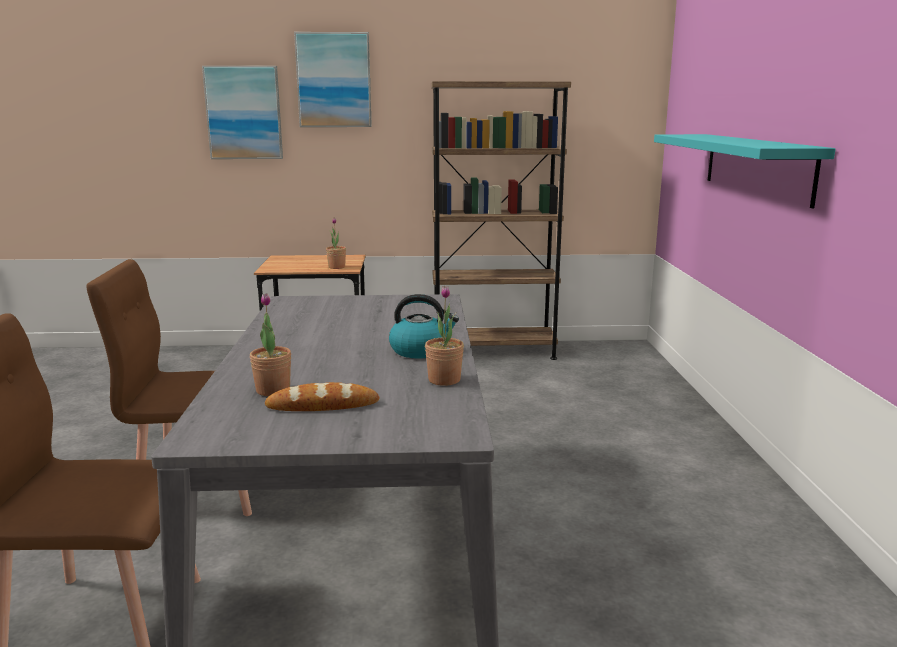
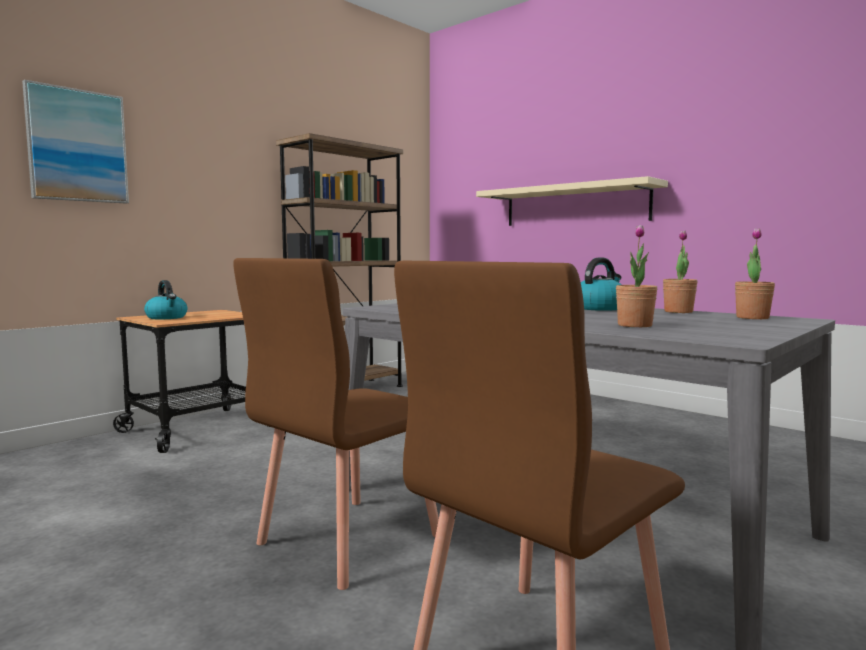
camera: 45 degrees left, 10 degrees down
(291, 262) = (167, 317): none -> kettle
(322, 405) = (694, 324): bread -> none
(334, 80) = (183, 124): picture -> none
(336, 267) = (233, 315): potted plant -> potted plant (752, 318)
(756, 166) = (575, 205): turquoise shelf -> beige shelf

